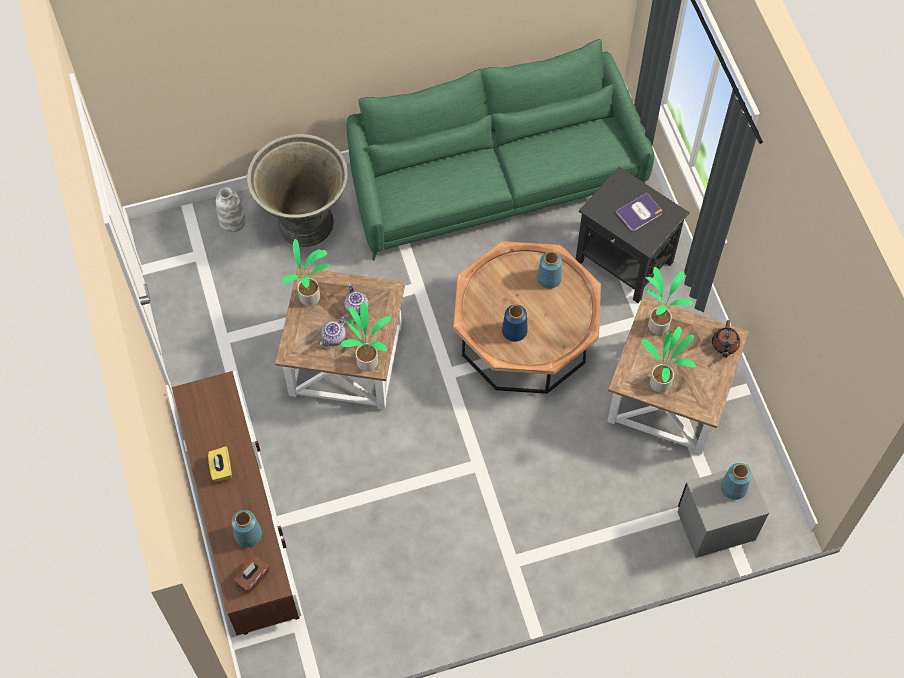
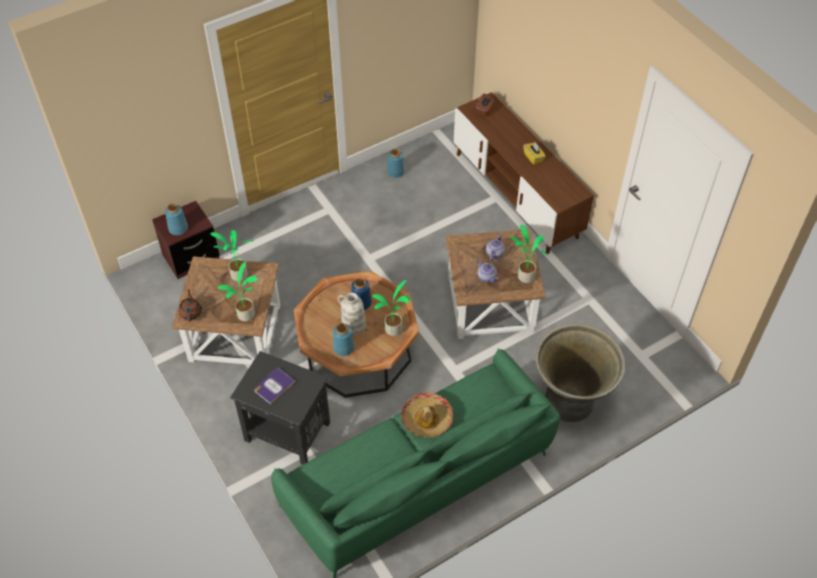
camera: 165 degrees right, 10 degrees down
(233, 221) = (629, 389): white vase -> white vase (353, 325)
(247, 534) = (498, 129): blue vase -> blue vase (395, 172)
(368, 360) = (463, 244): potted plant -> potted plant (393, 330)
(478, 178) = (427, 419): none -> hat
(715, 525) = (191, 257): grey nightstand -> brown nightstand

